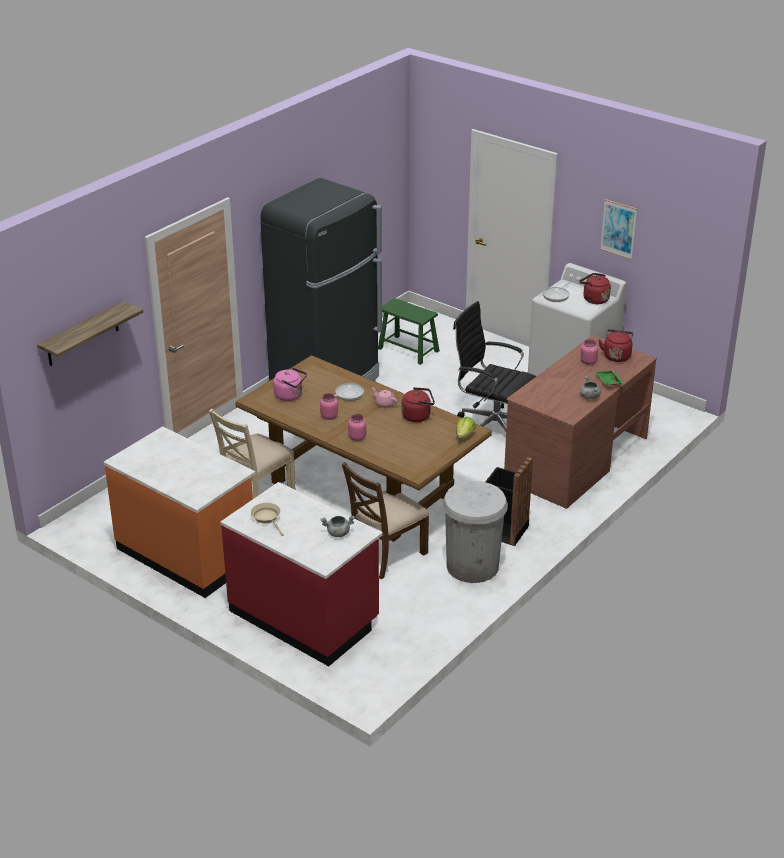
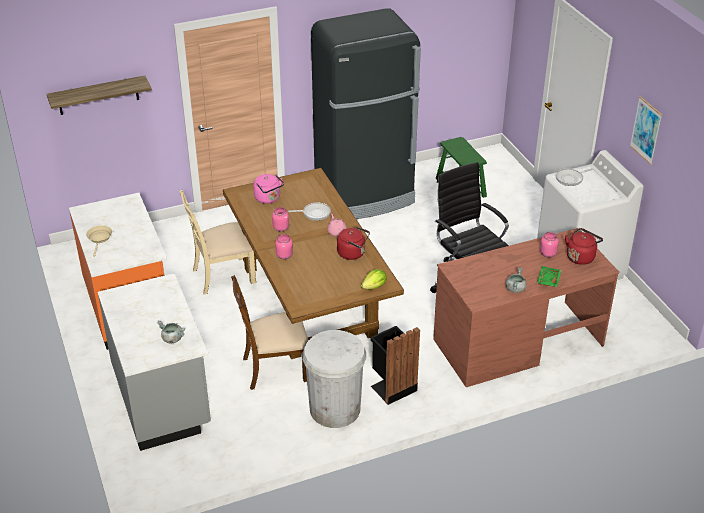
camera: 30 degrees right, 5 degrees up
(267, 518) = (133, 303): beige frying pan -> beige frying pan (99, 239)
(305, 616) = (162, 398): red counter -> grey counter
(594, 299) = (603, 193): red kettle -> none

